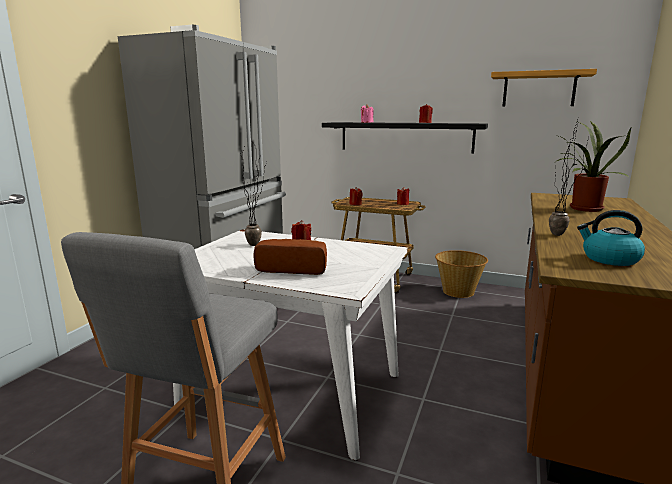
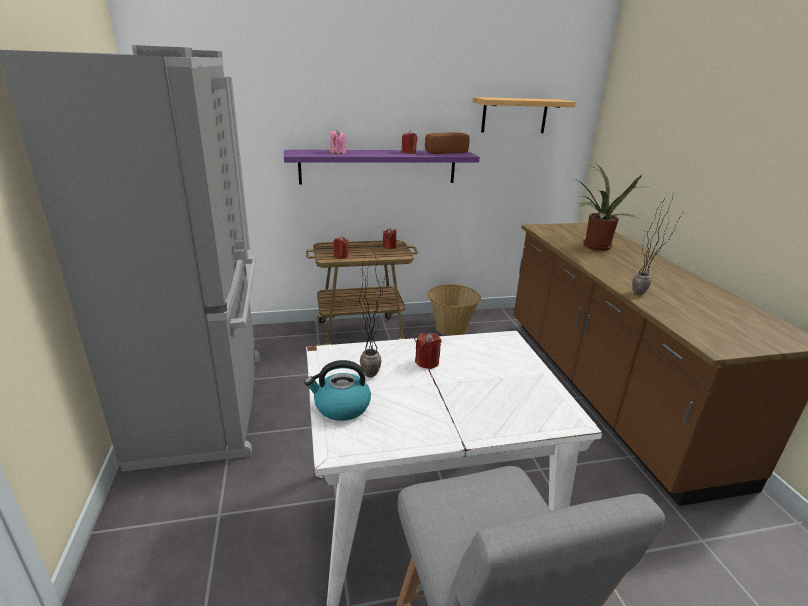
camera: 35 degrees left, 10 degrees up
(293, 268) = (476, 405): bread -> bread (444, 152)
(405, 137) = (378, 166): black shelf -> purple shelf
(609, 259) = (713, 321): kettle -> kettle (341, 407)

